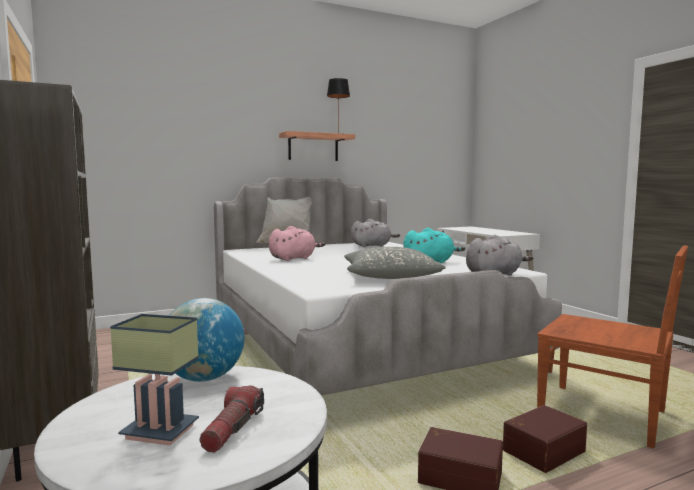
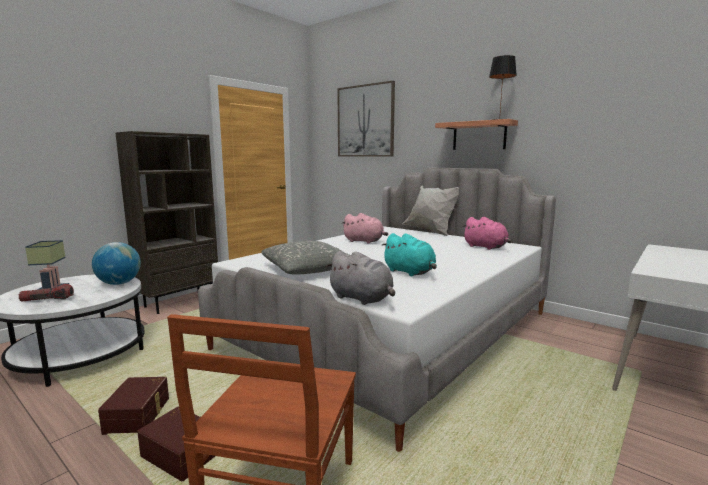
camera: 65 degrees right, 5 degrees up
(165, 118) = (365, 121): none -> picture
(372, 246) = (486, 247): grey plush toy -> pink plush toy

